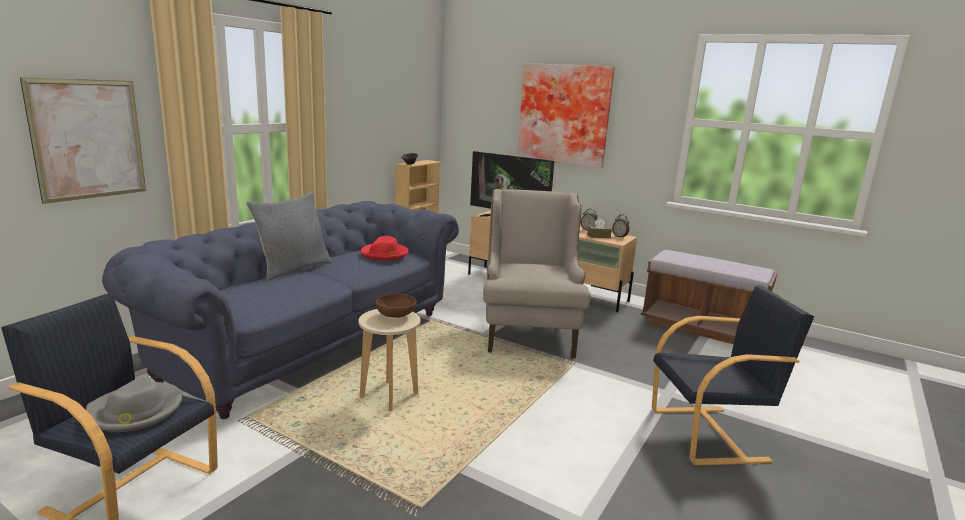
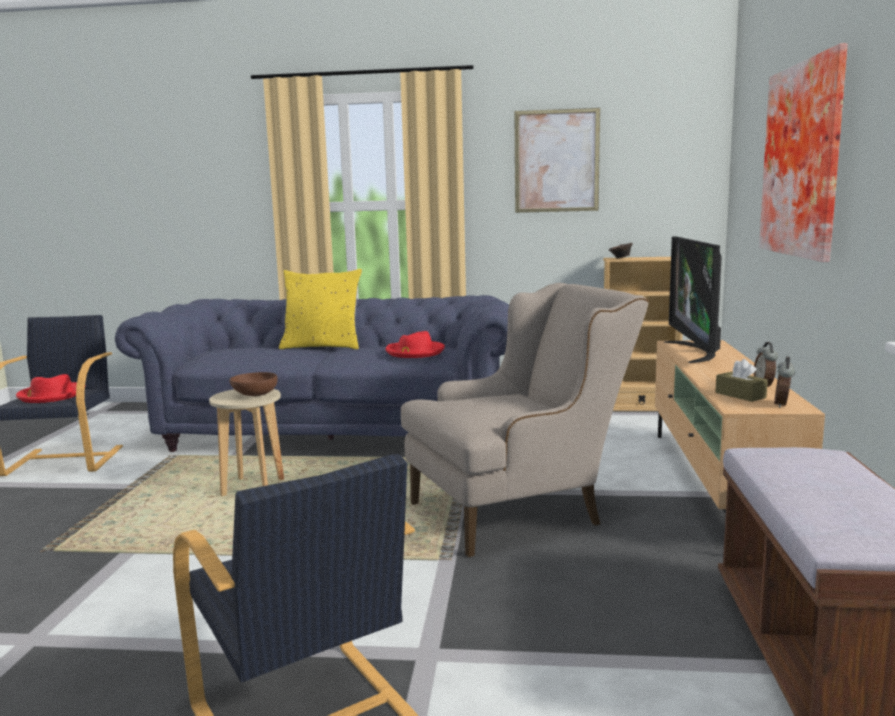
camera: 65 degrees right, 5 degrees down
(88, 139) = (226, 213): picture -> picture (556, 161)
(135, 411) = (51, 395): grey hat -> red hat
(293, 268) = (322, 347): grey pillow -> yellow pillow

